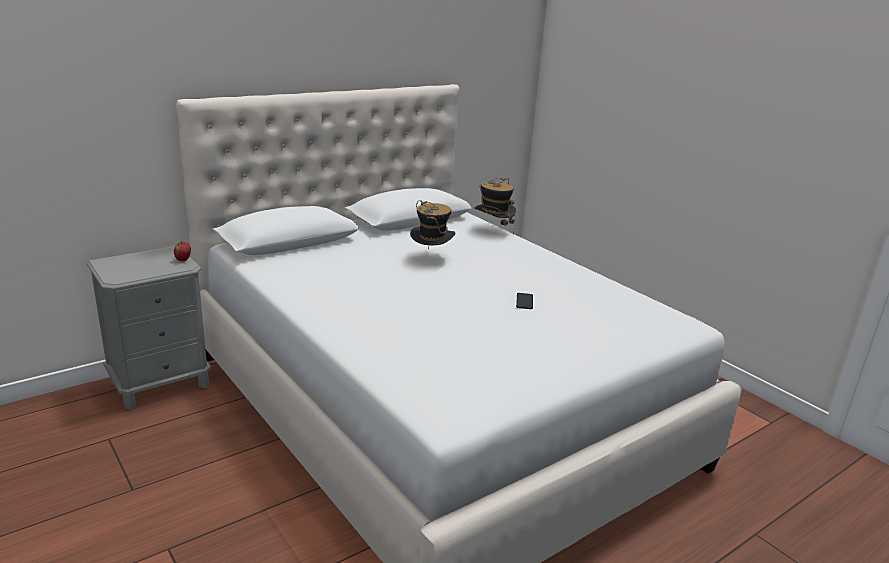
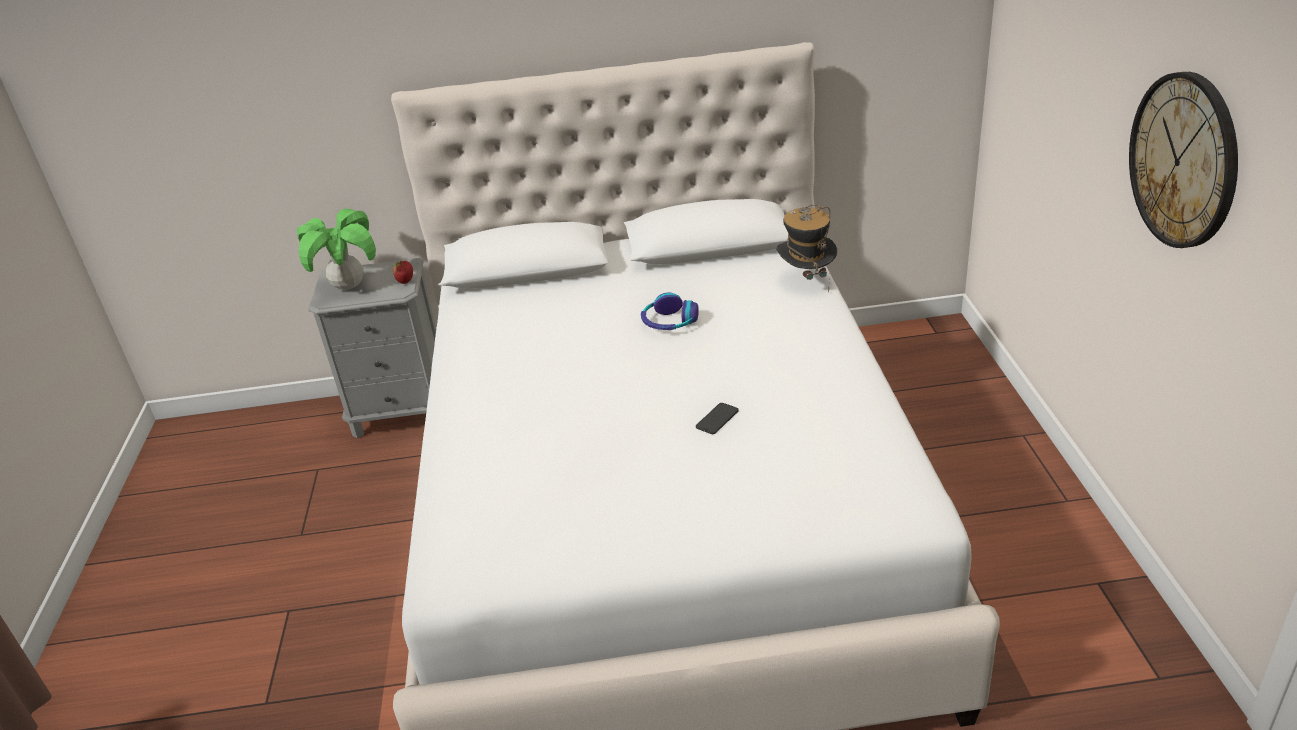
camera: 35 degrees right, 10 degrees up
(130, 267) = (348, 286): none -> potted plant
(431, 258) = (669, 322): hat -> headphones
(731, 124) = (1183, 160): none -> wall clock

